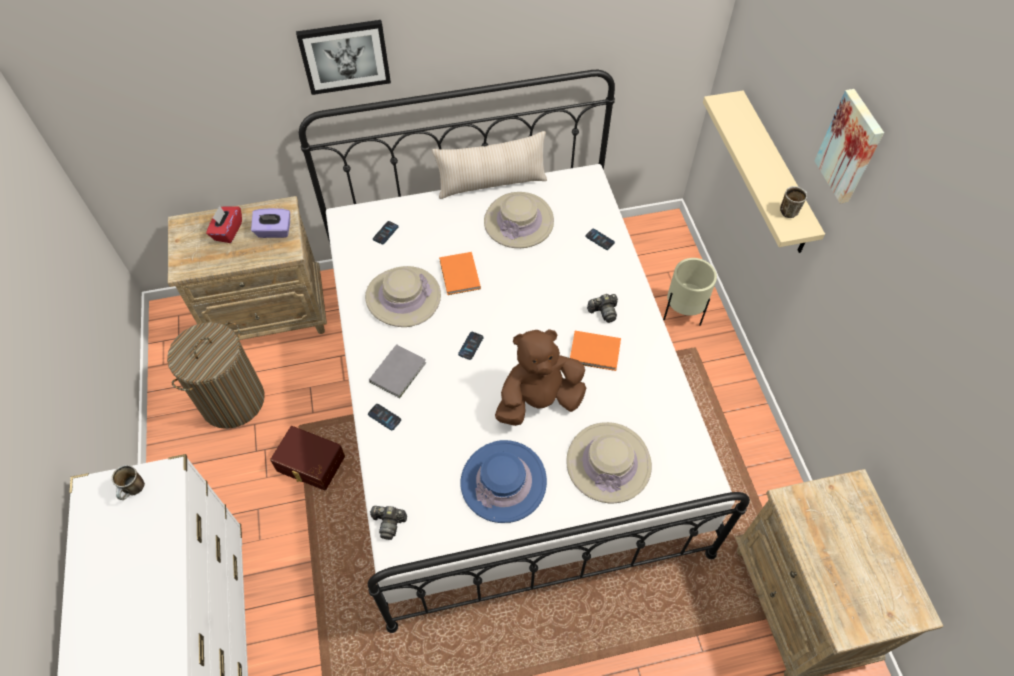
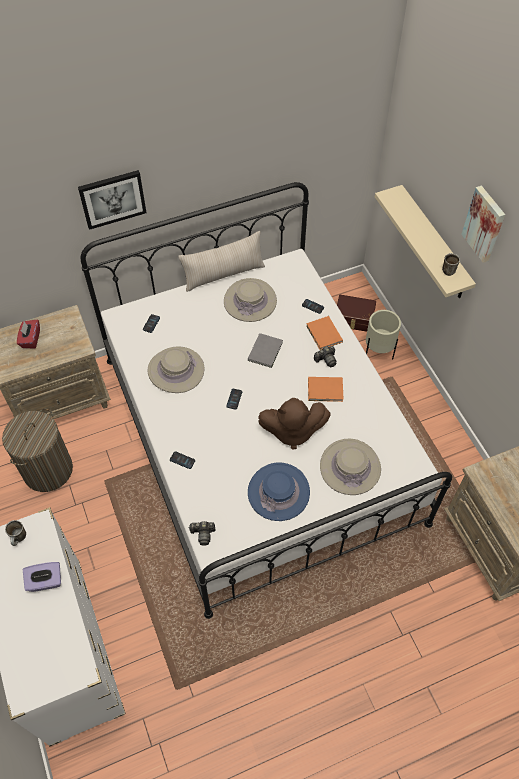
camera: 10 degrees left, 0 degrees up
(274, 231) = (67, 334): purple tissue box -> purple tissue box (45, 581)
(310, 465) = (120, 508): brown storage box -> brown storage box (353, 319)
(399, 371) = (186, 425): grey book -> grey book (266, 351)
(459, 276) = (214, 348): orange book -> orange book (324, 335)
(539, 401) = (292, 431): brown plush toy -> brown plush toy turned 150 degrees counterclockwise

